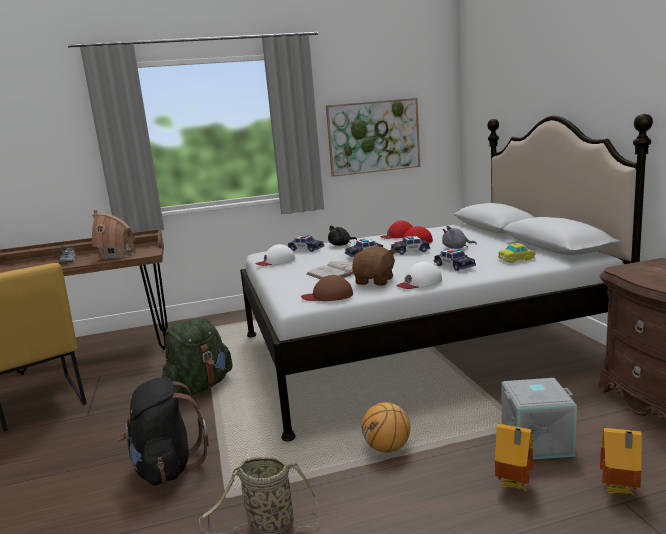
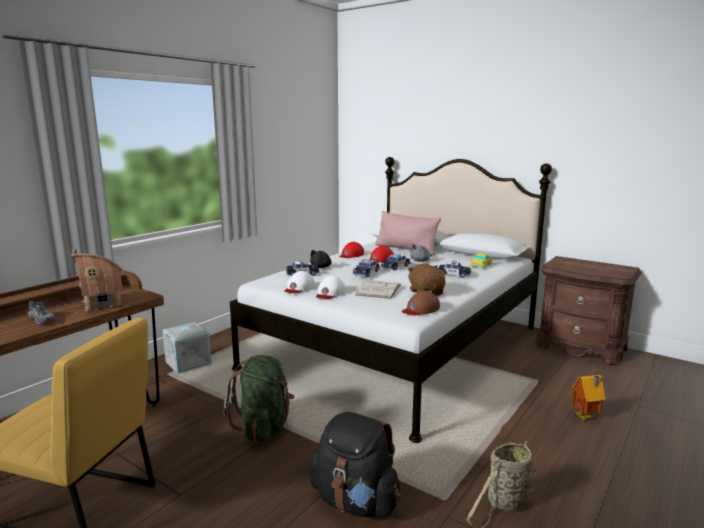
camera: 40 degrees left, 0 degrees up
(373, 137) = (286, 167): picture -> none
(387, 448) = (489, 422): basketball -> none
(419, 282) = (459, 289): white cap -> white cap (329, 293)
(472, 233) = (405, 249): none -> pink pillow
(536, 441) = (557, 388): grey storage box -> grey storage box (188, 362)
(619, 492) = (629, 401): toy house -> none

